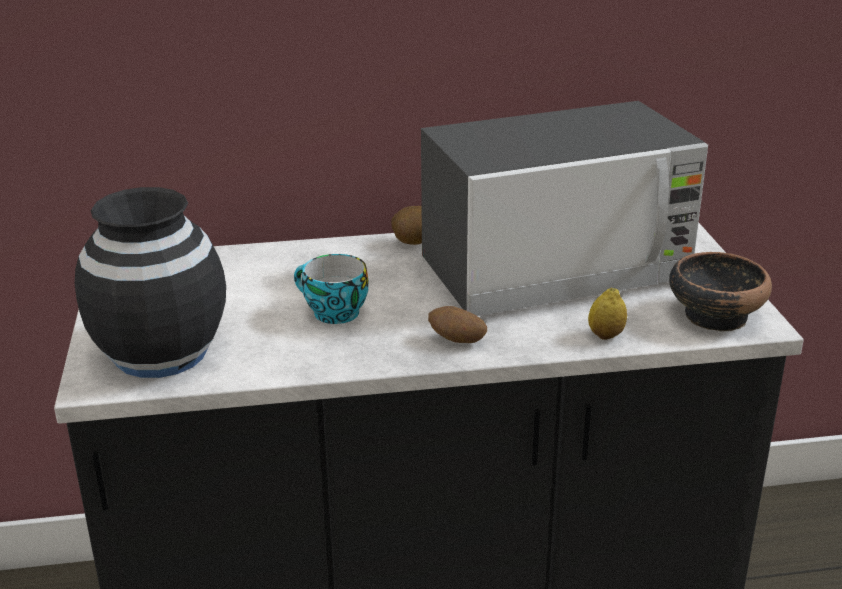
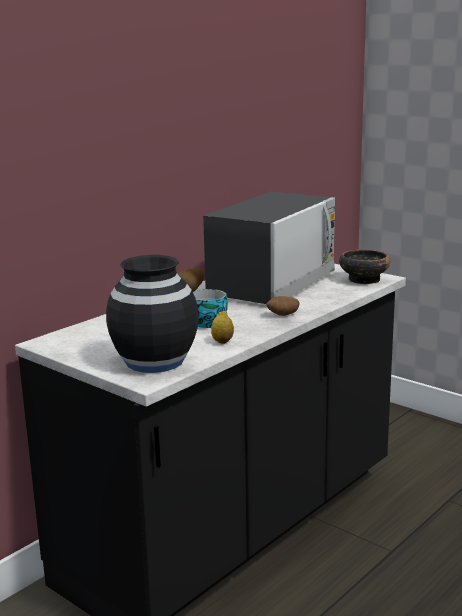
camera: 40 degrees left, 10 degrees down
(606, 335) = (337, 296): lemon -> lemon (222, 341)

